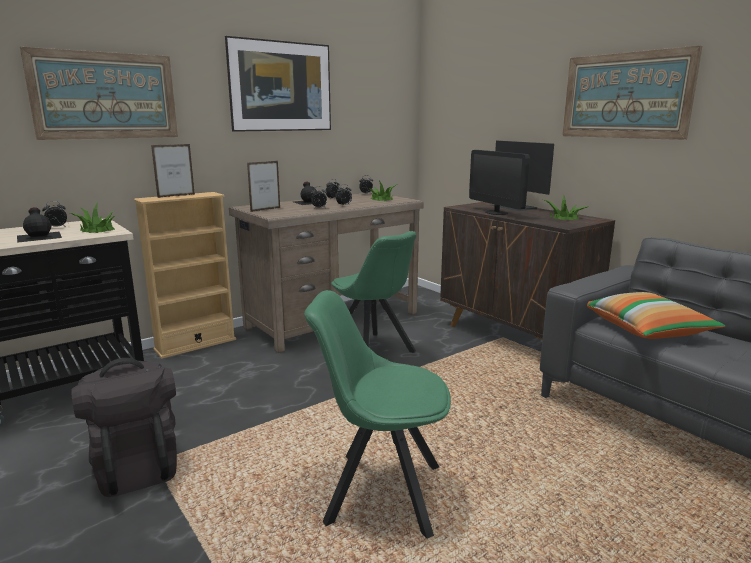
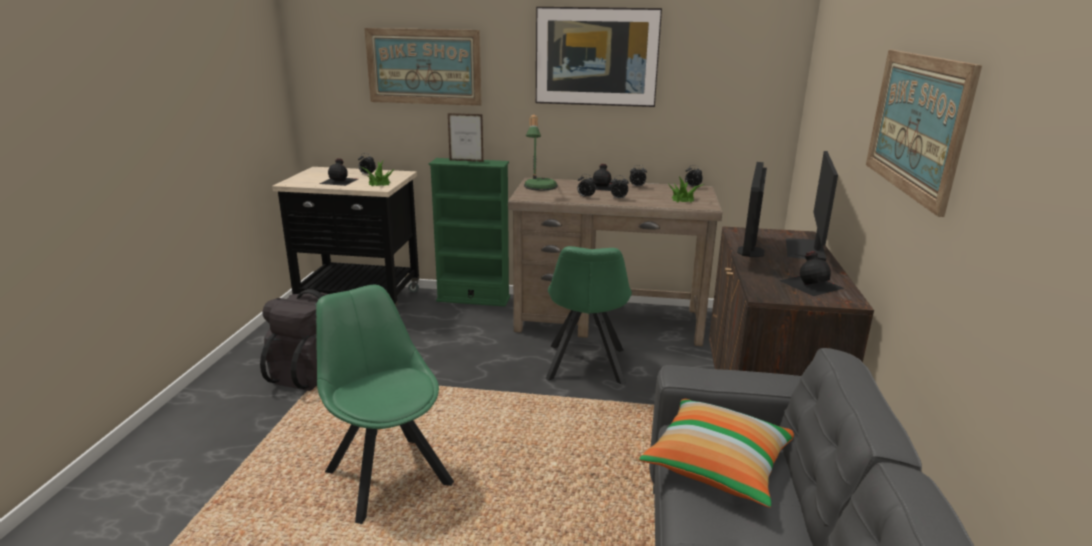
camera: 45 degrees right, 5 degrees up
(195, 344) = (473, 299): beige bookcase -> green bookcase
(265, 209) = (539, 188): picture frame -> table lamp
(564, 217) = (811, 284): potted plant -> black bottle

